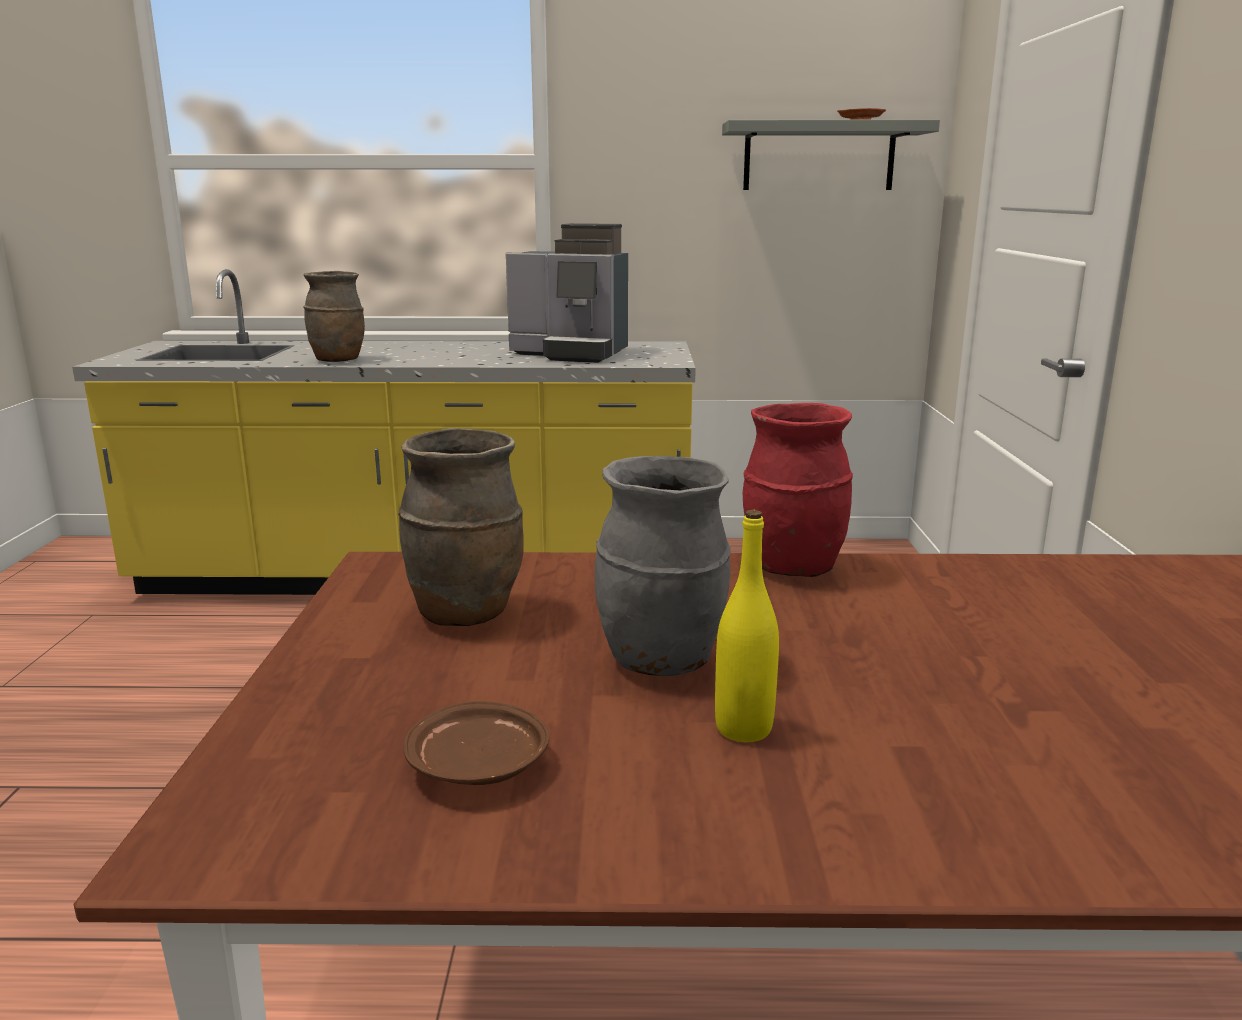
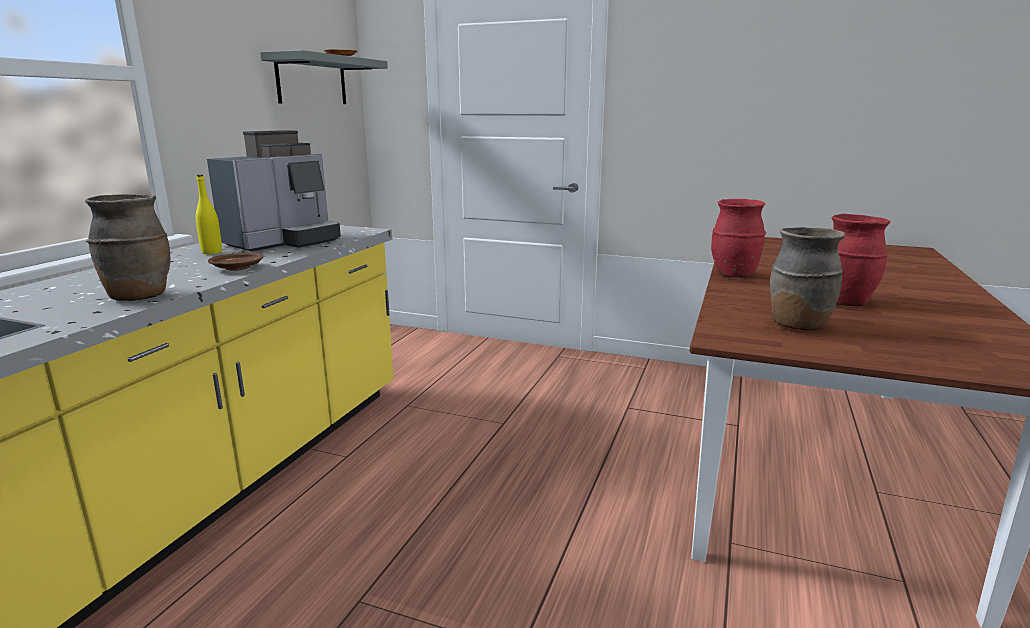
camera: 70 degrees left, 0 degrees up
(478, 766) = (958, 334): brown plate -> brown plate (238, 268)
(662, 661) = (844, 302): grey vase -> red vase
(743, 728) = (901, 300): yellow bottle -> yellow bottle (212, 252)

